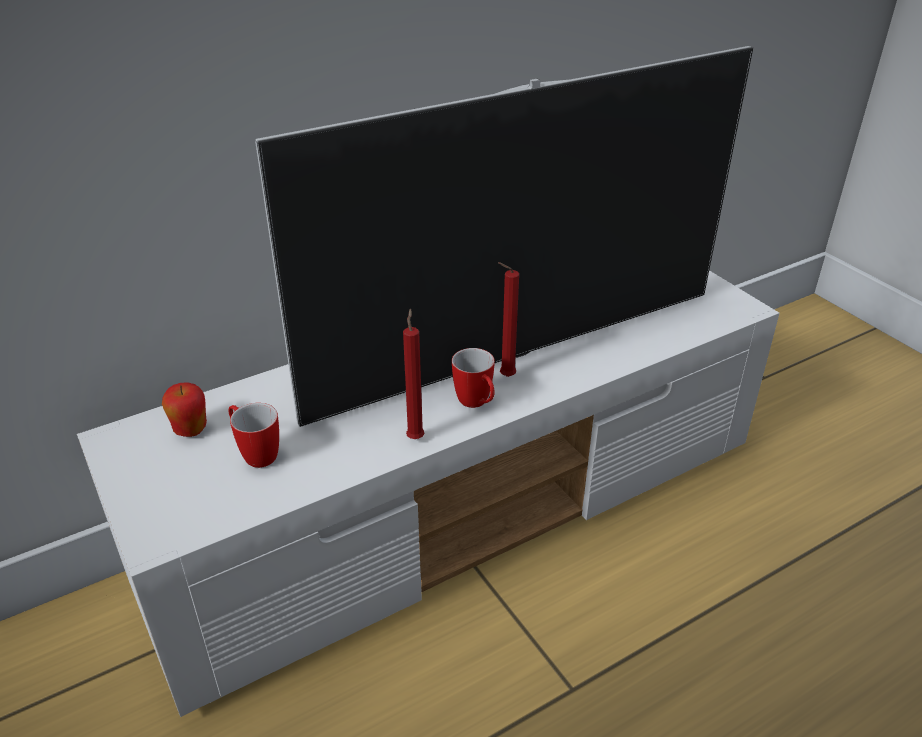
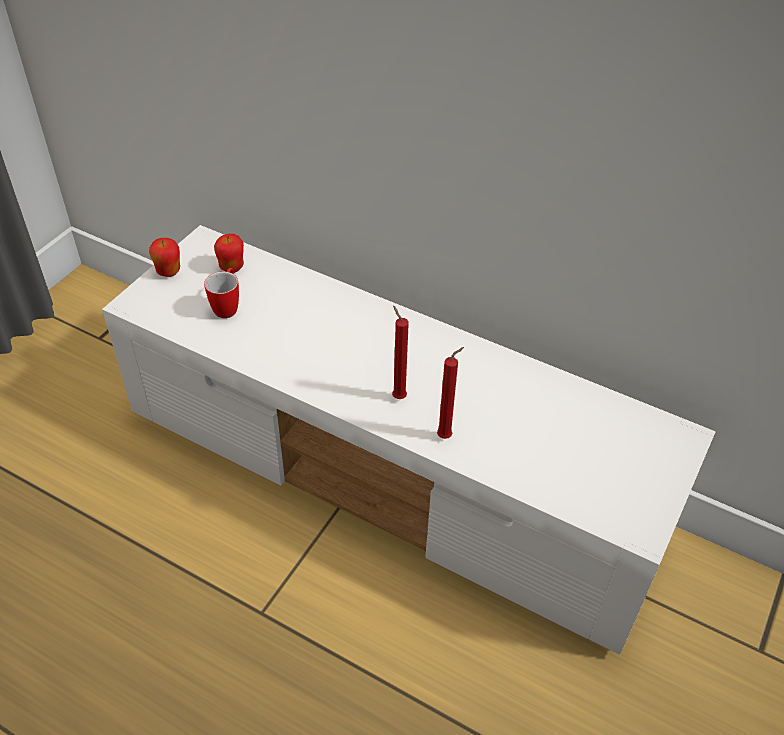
camera: 60 degrees right, 10 degrees up
(134, 487) = (168, 272): none -> apple
(415, 437) = (293, 375): red candle -> red candle (446, 436)
(477, 404) = (352, 393): mug -> none
(519, 353) = (435, 393): television -> none

